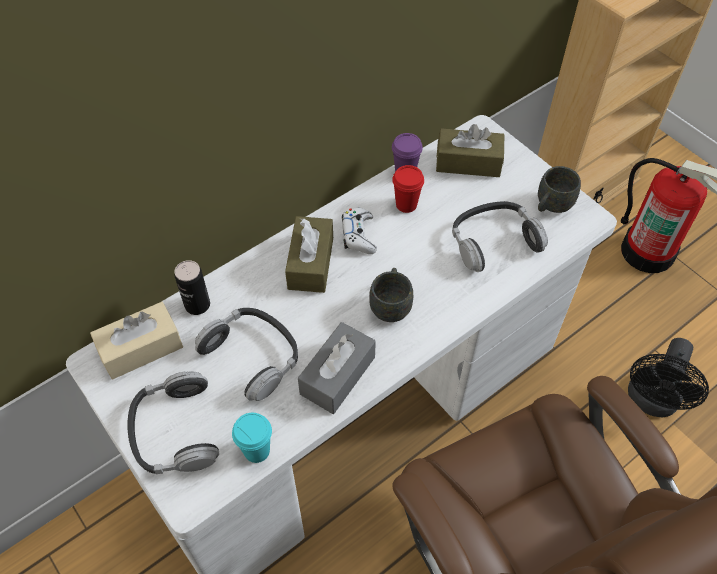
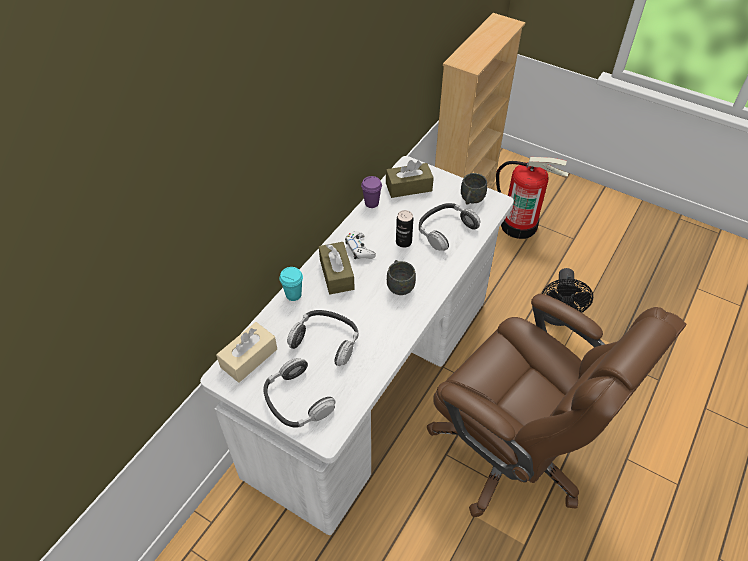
camera: 20 degrees left, 5 degrees down
(197, 305) = (274, 320): can -> can (403, 242)
(256, 450) = (356, 395): turquoise cup -> turquoise cup (293, 295)
(337, 375) = (386, 336): grey tissue box -> none
(406, 204) = (381, 222): red cup -> none

